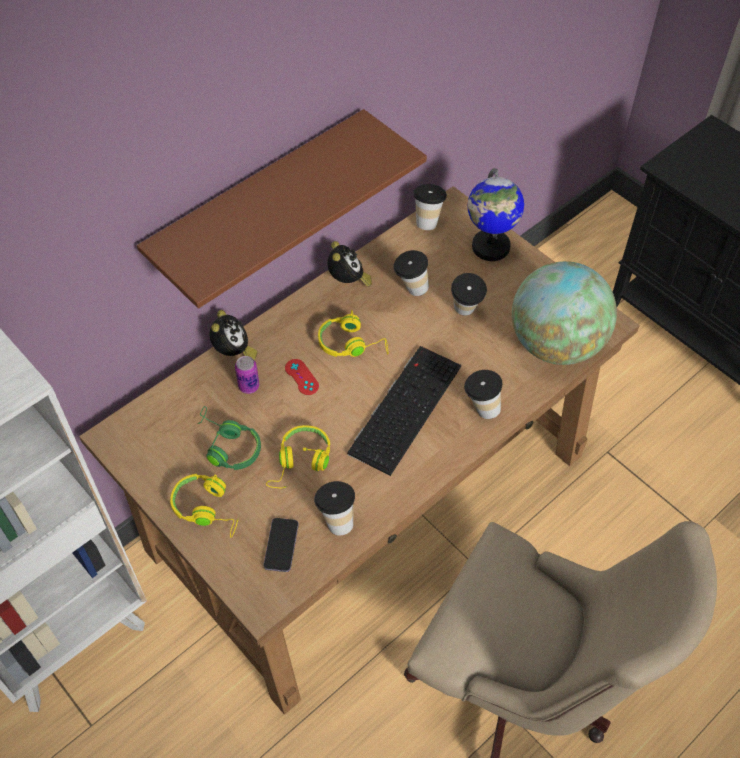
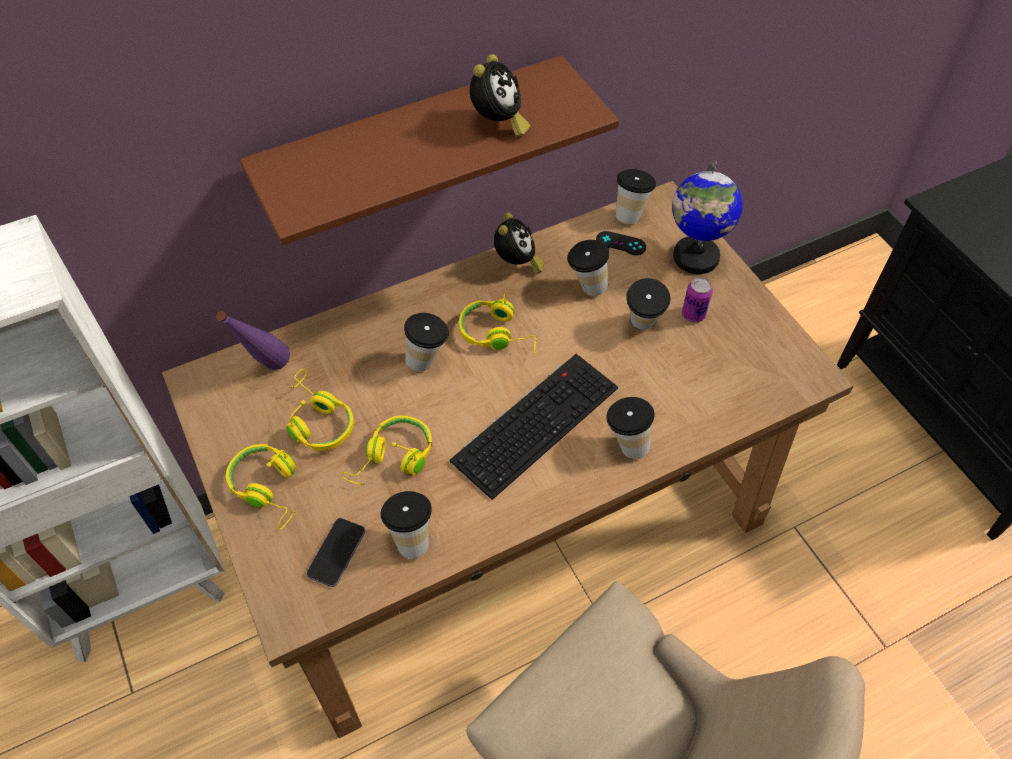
camera: 15 degrees right, 0 degrees up
(170, 416) = (267, 372): none -> purple bottle
(227, 446) = (317, 420): green headphones -> yellow headphones
(233, 353) = (361, 316): alarm clock -> alarm clock (498, 123)
(249, 386) = (365, 357): can -> can (693, 314)
(301, 377) = (428, 360): red game controller -> cup
(427, 247) = (620, 243): none -> black game controller
(556, 344) = (741, 386): globe -> none

